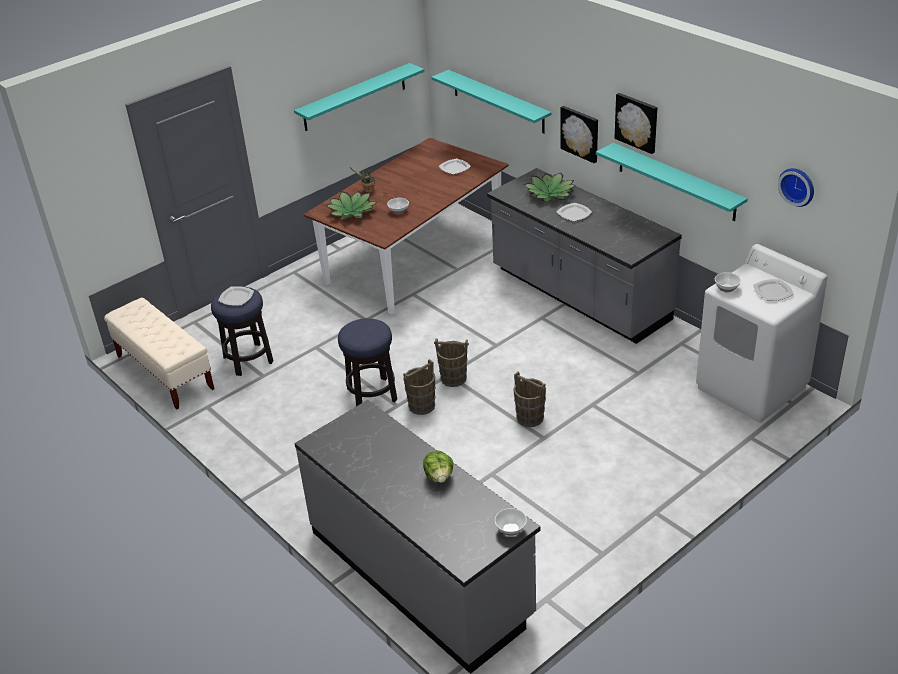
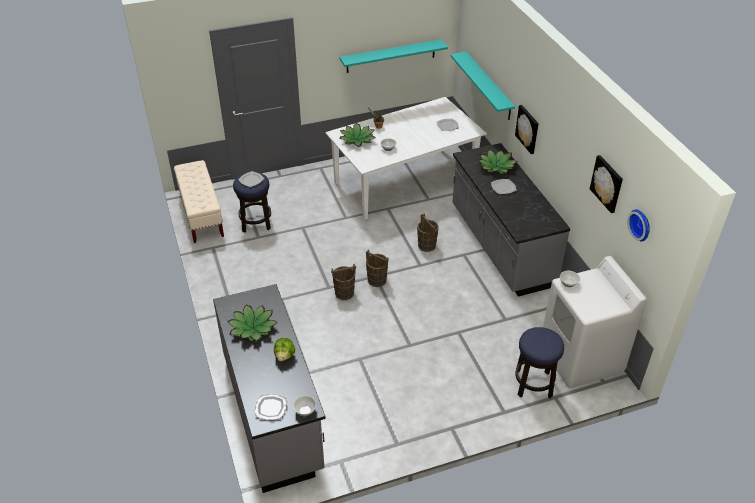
camera: 20 degrees right, 5 degrees up
(372, 394) = (317, 274): stool -> stool (533, 384)
(373, 459) = (252, 328): none -> potted plant
(415, 259) = (404, 182): brown dining table -> white dining table
(530, 418) = (410, 327): brown bucket -> brown bucket (427, 245)
(637, 122) = (559, 135): picture -> picture (607, 183)
(676, 182) = (574, 188): turquoise shelf -> none
(772, 291) = (601, 297): plate -> plate (270, 408)

